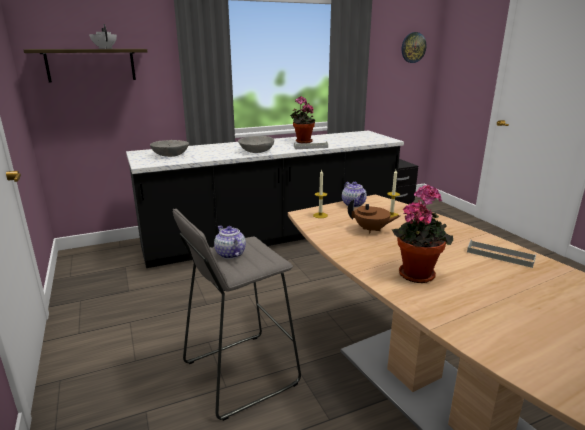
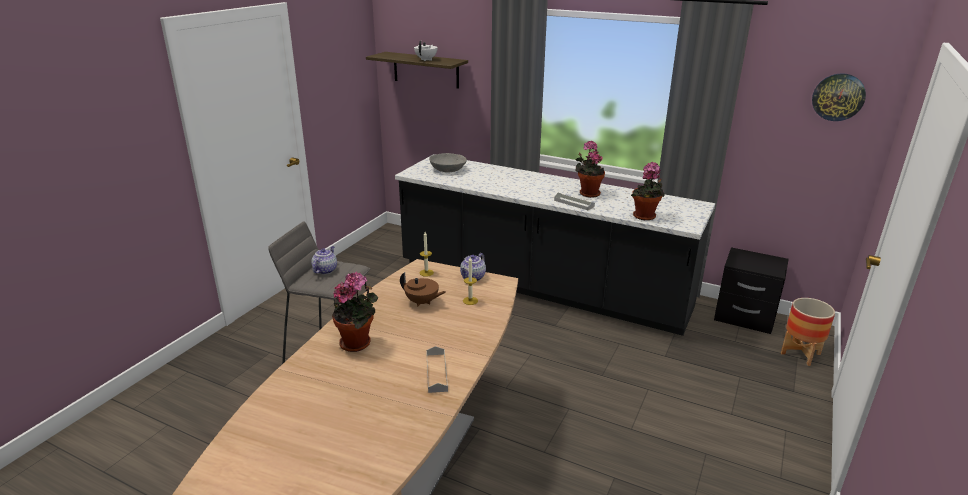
camera: 50 degrees right, 5 degrees up
(256, 151) = (516, 190): grey bowl -> none
(362, 142) = (645, 217): none -> potted plant
(371, 230) = (422, 302): brown teapot -> brown teapot turned 45 degrees counterclockwise
(437, 208) = (800, 354): none -> planter

